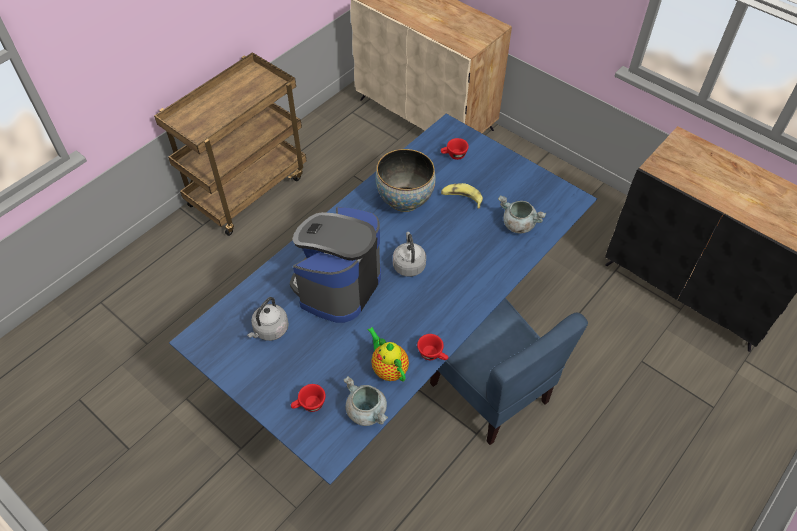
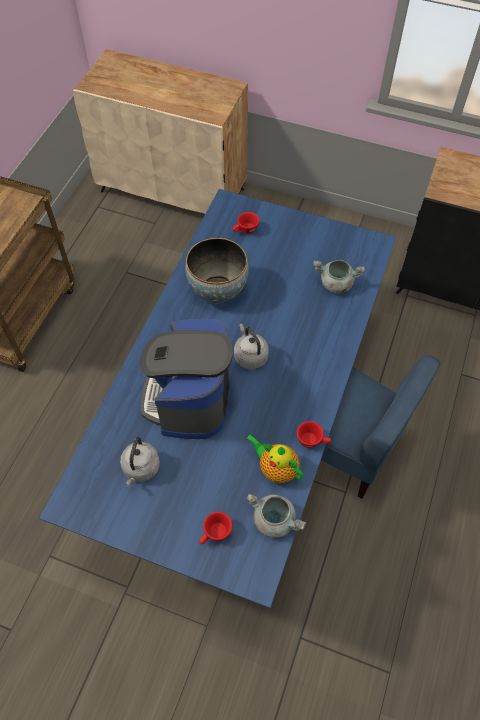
camera: 20 degrees left, 5 degrees up
(461, 198) = (271, 272): banana -> none

